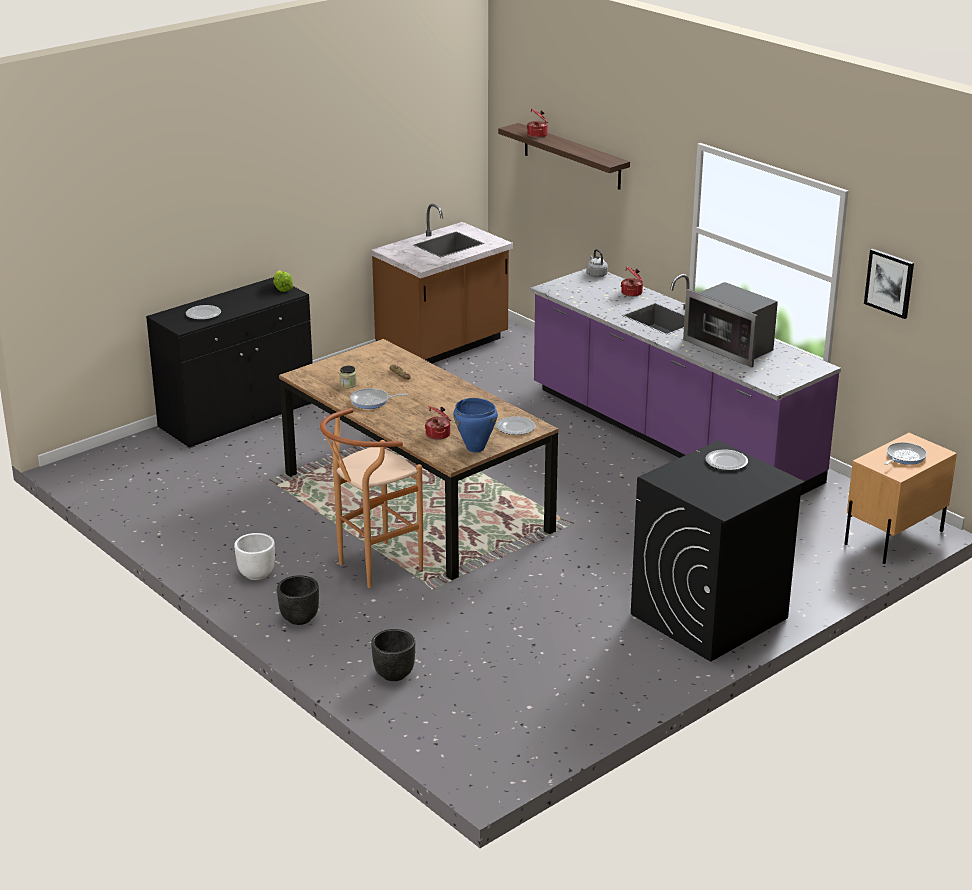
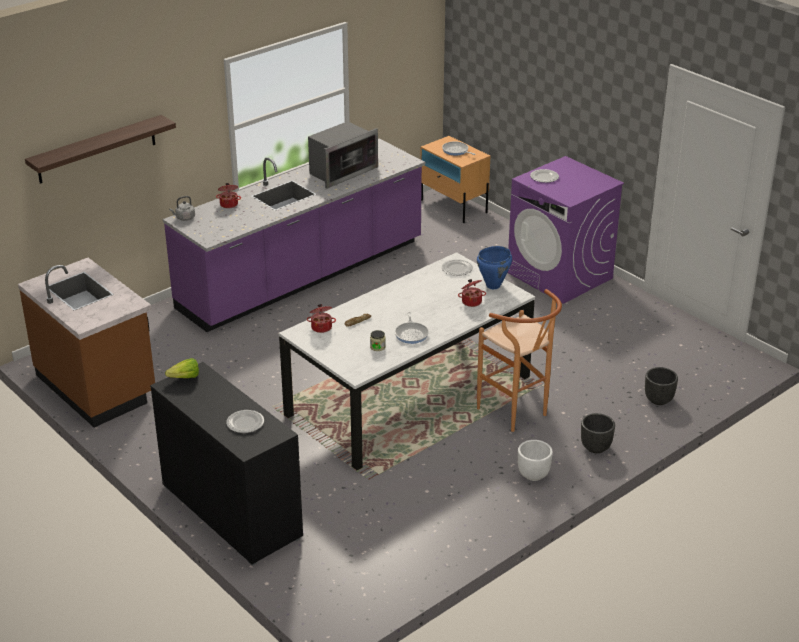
camera: 90 degrees left, 5 degrees up
(415, 502) = (408, 396): brown dining table -> white dining table
(538, 135) = (69, 150): cooking pot -> cooking pot (321, 327)
(708, 616) = (560, 276): black washing machine -> purple washing machine
(889, 283) = (382, 64): picture -> none

